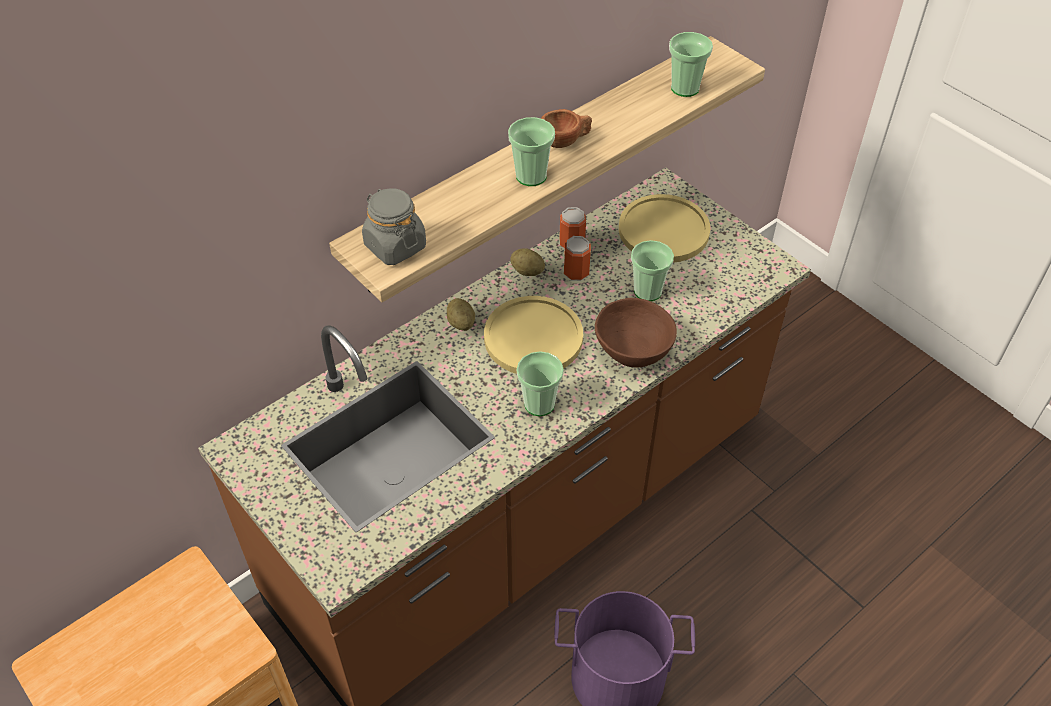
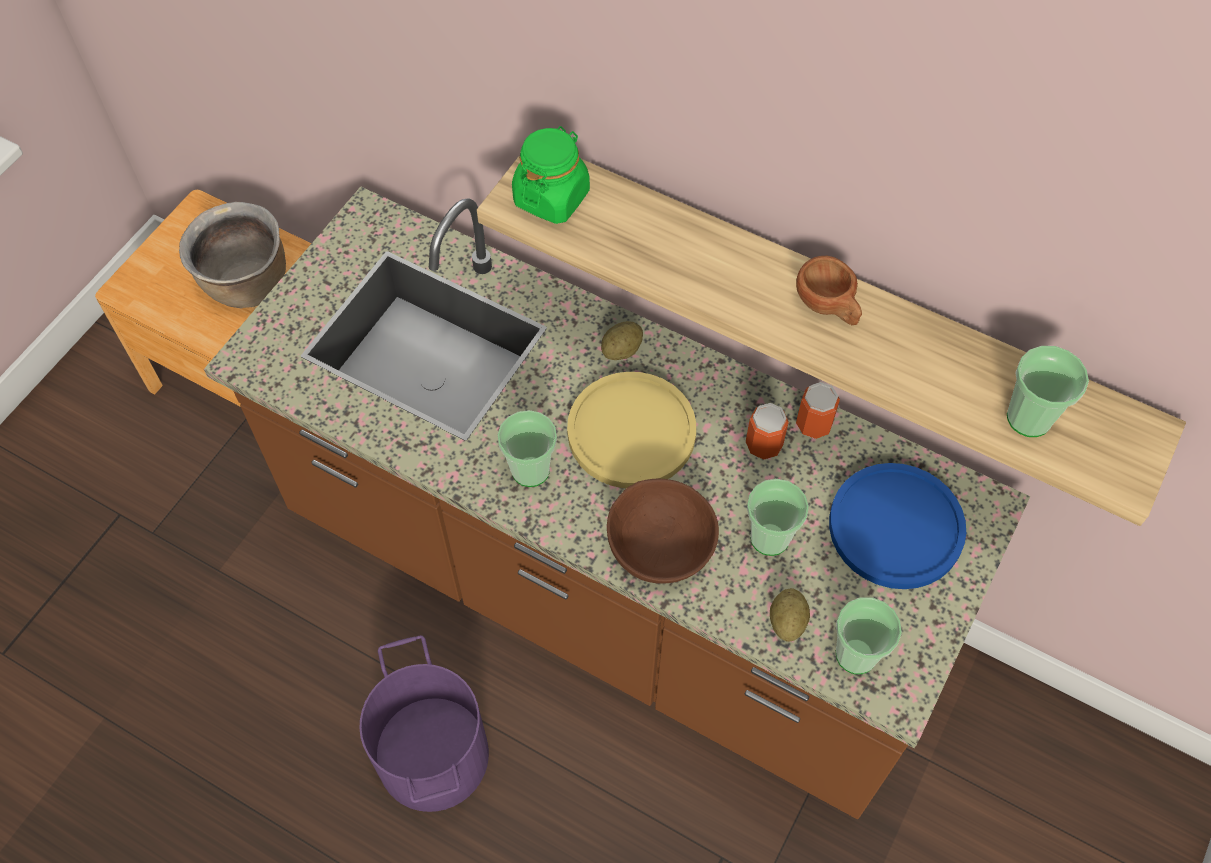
camera: 70 degrees right, 10 degrees up
(163, 639) = (248, 285): none -> brown cooking pot
(395, 246) = (551, 197): grey jar -> green jar
(527, 271) = (739, 390): potato -> potato (787, 622)
(531, 176) = (739, 290): cup -> cup (856, 654)
(663, 230) = (896, 527): yellow plate -> blue plate

